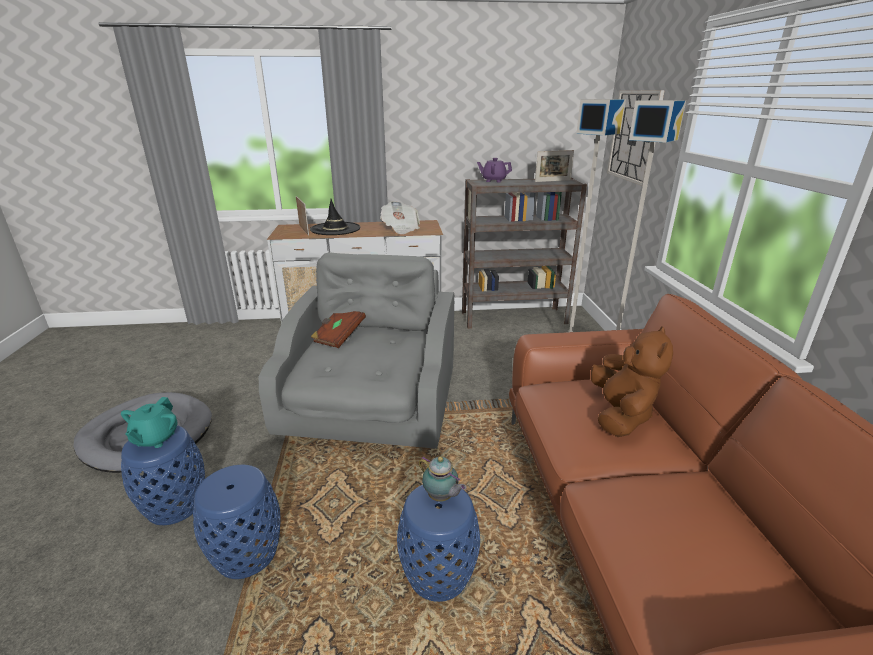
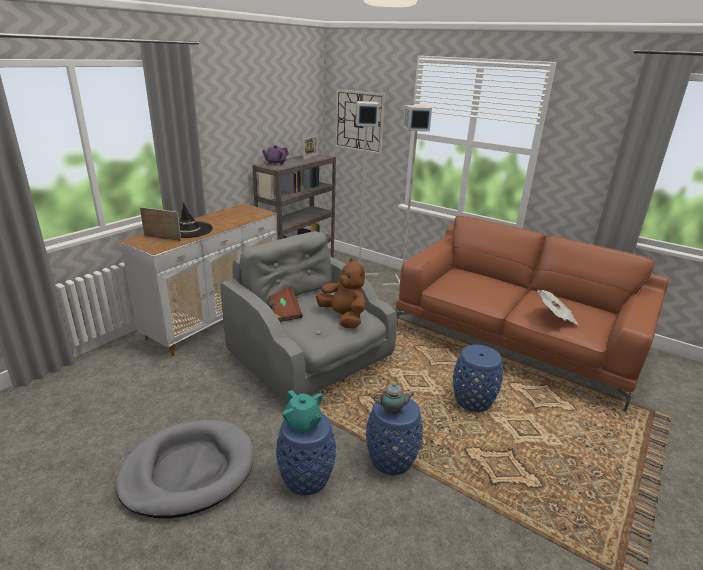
camera: 50 degrees left, 0 degrees up
(400, 229) = (238, 216): newspaper -> newspaper (555, 317)
(441, 497) = (477, 351): teapot -> teapot (393, 412)
(620, 415) = (483, 283): brown plush toy -> brown plush toy (343, 318)

